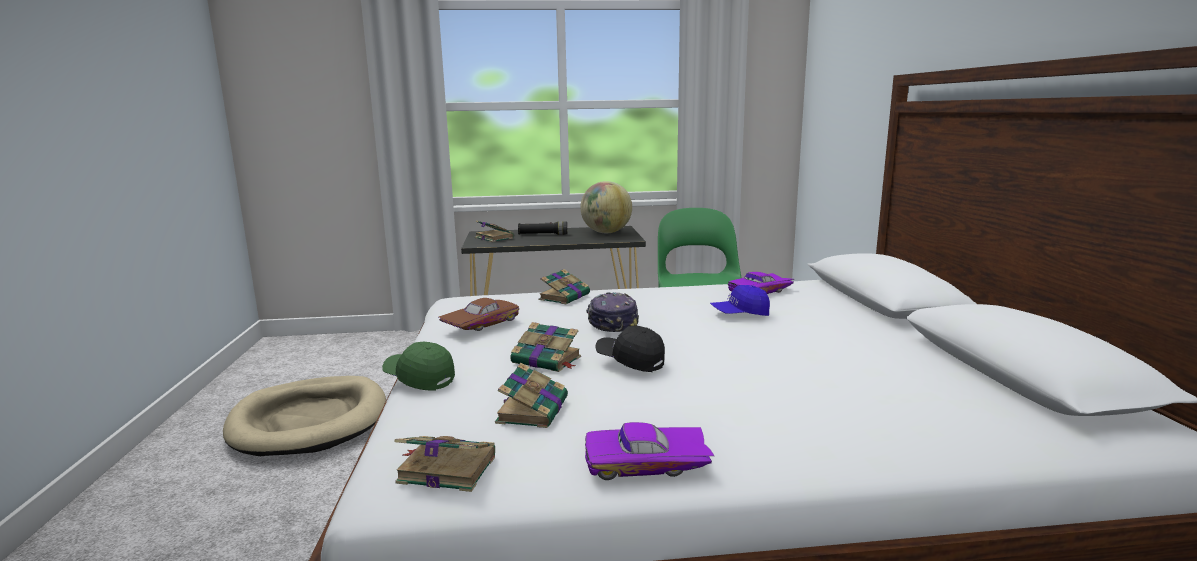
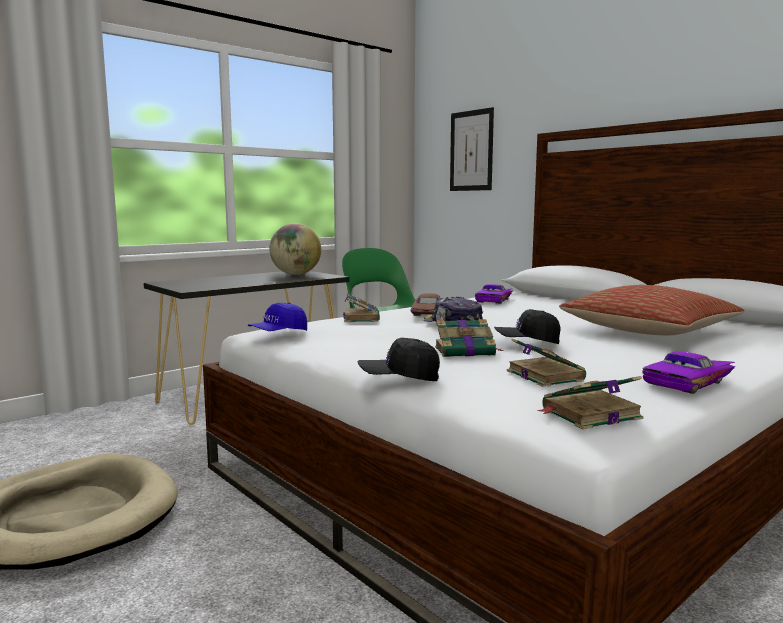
camera: 35 degrees left, 5 degrees down
(419, 379) = (399, 378): green cap -> black cap
(479, 323) = (344, 339): brown toy car -> brown toy car (426, 313)
(493, 238) = (191, 284): book -> none
(543, 235) = (238, 279): black flashlight -> none
(740, 314) = (517, 312): blue cap -> blue cap (278, 333)
(819, 376) = (649, 331): none -> pillow
(846, 92) = (471, 151): none -> picture

